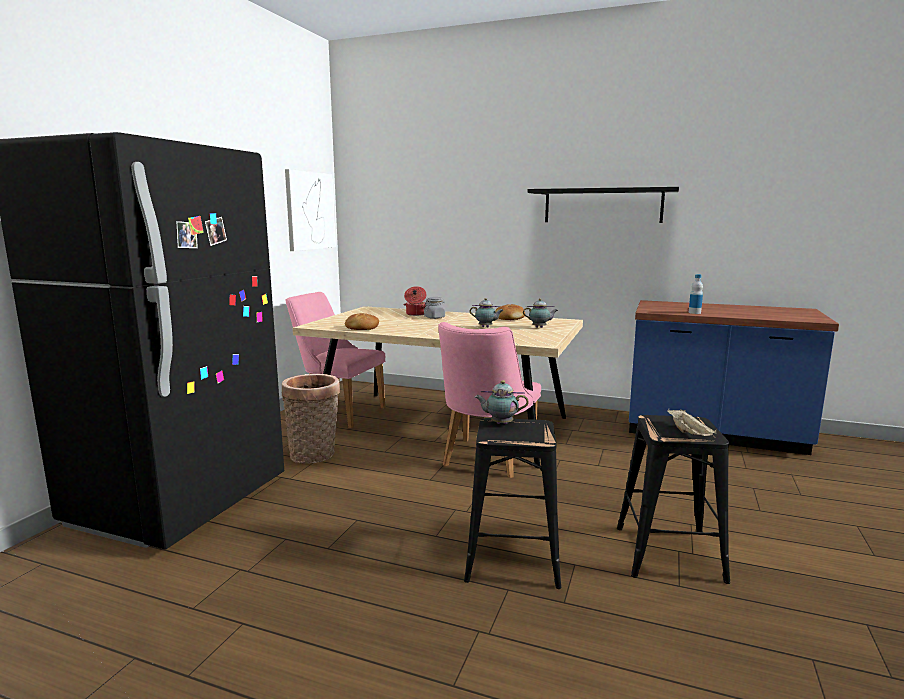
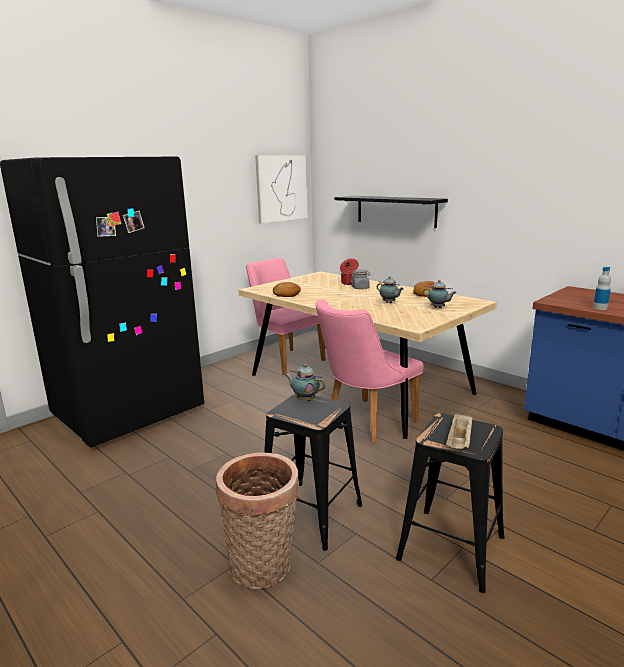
camera: 25 degrees right, 5 degrees up
(315, 455) = (240, 394): basket -> basket (263, 568)
(602, 206) = (535, 185): black shelf -> black shelf (395, 210)

